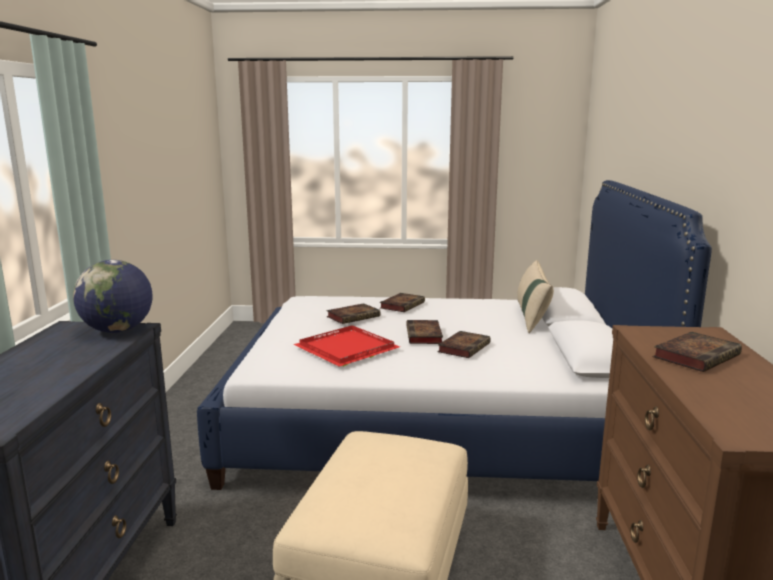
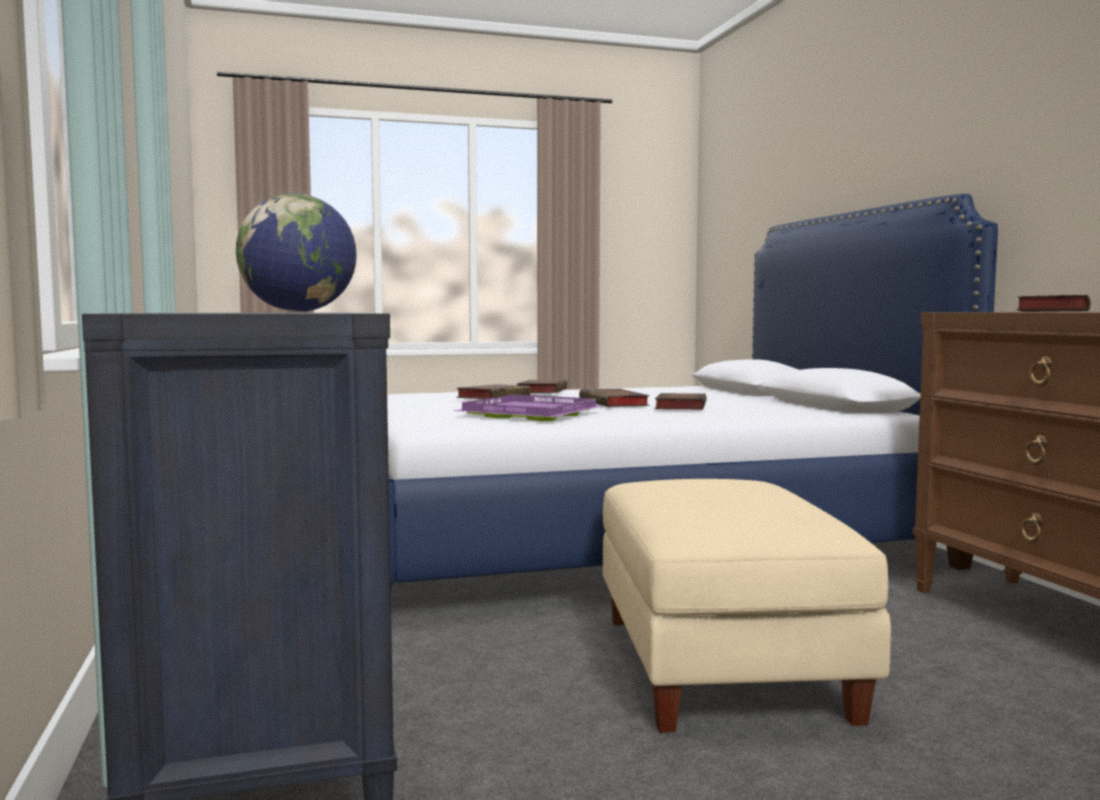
camera: 20 degrees left, 10 degrees down
(347, 348) = (529, 413): red tray -> purple tray
(532, 317) = (718, 392): beige pillow -> none

